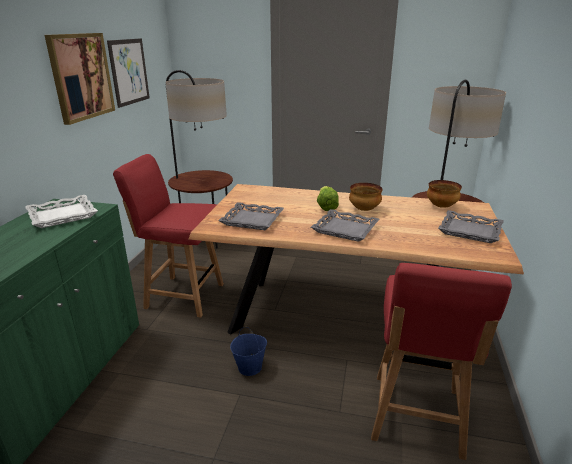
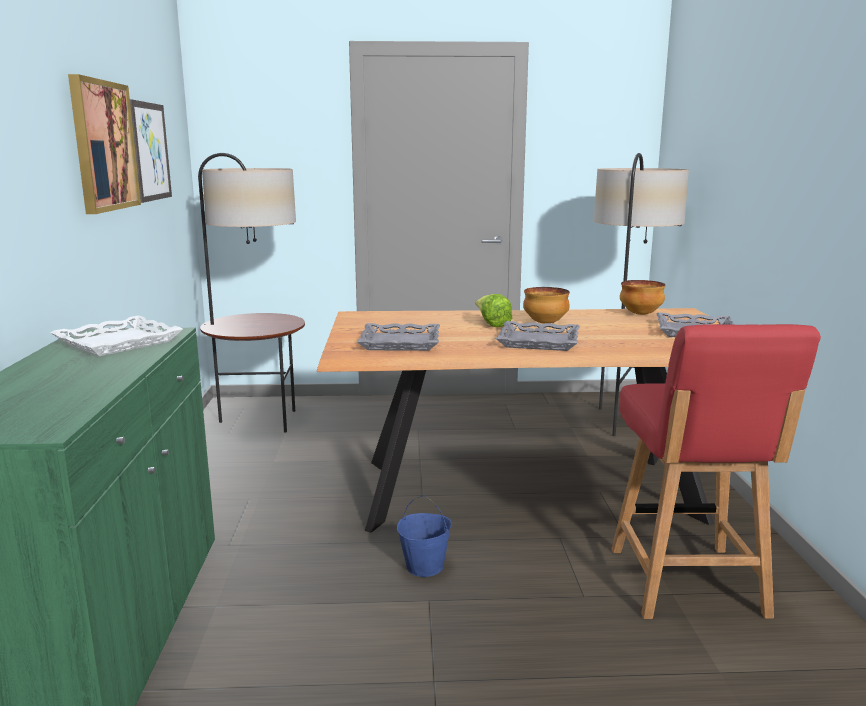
camera: 15 degrees left, 10 degrees down
(183, 295) = (265, 495): red chair -> none

